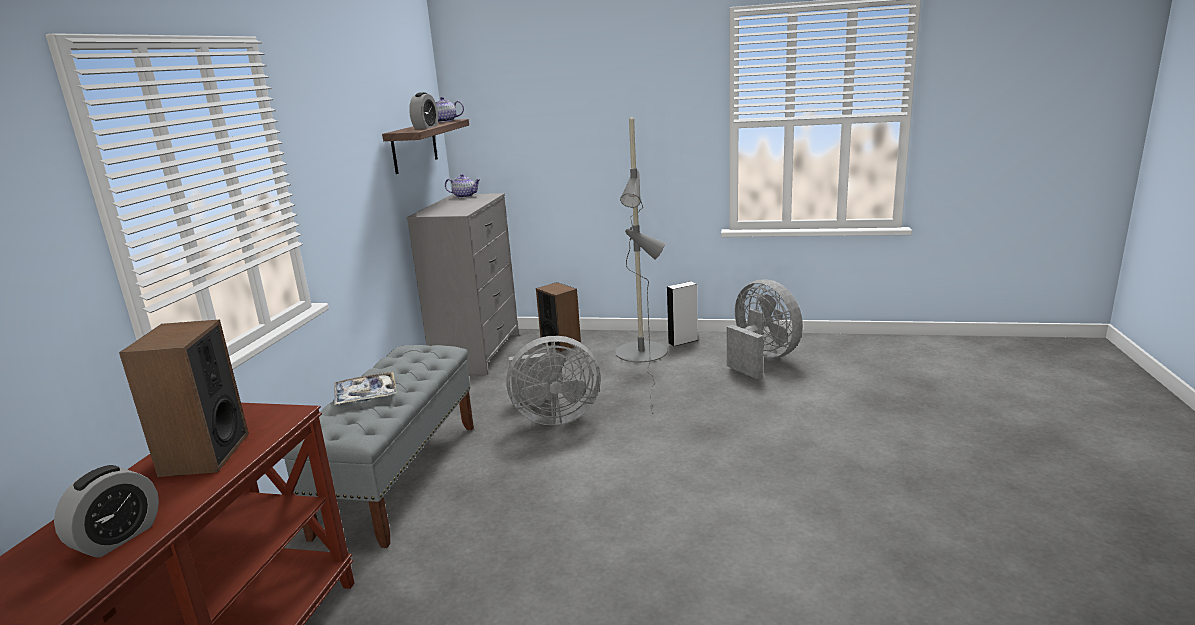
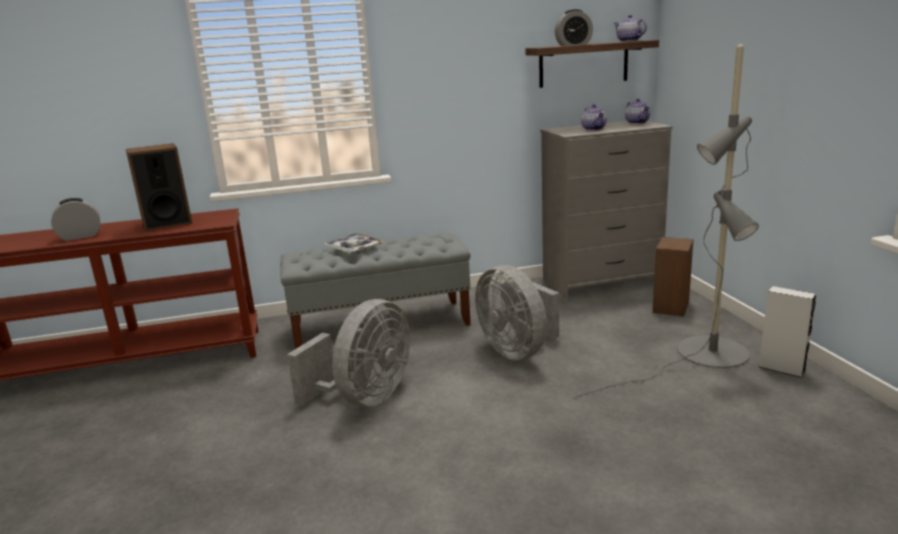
camera: 65 degrees right, 0 degrees up
(117, 538) = (80, 236): alarm clock -> alarm clock turned 150 degrees clockwise
(457, 206) = (594, 129): none -> teapot
(761, 359) = (814, 439): grey fan -> grey fan (365, 398)

